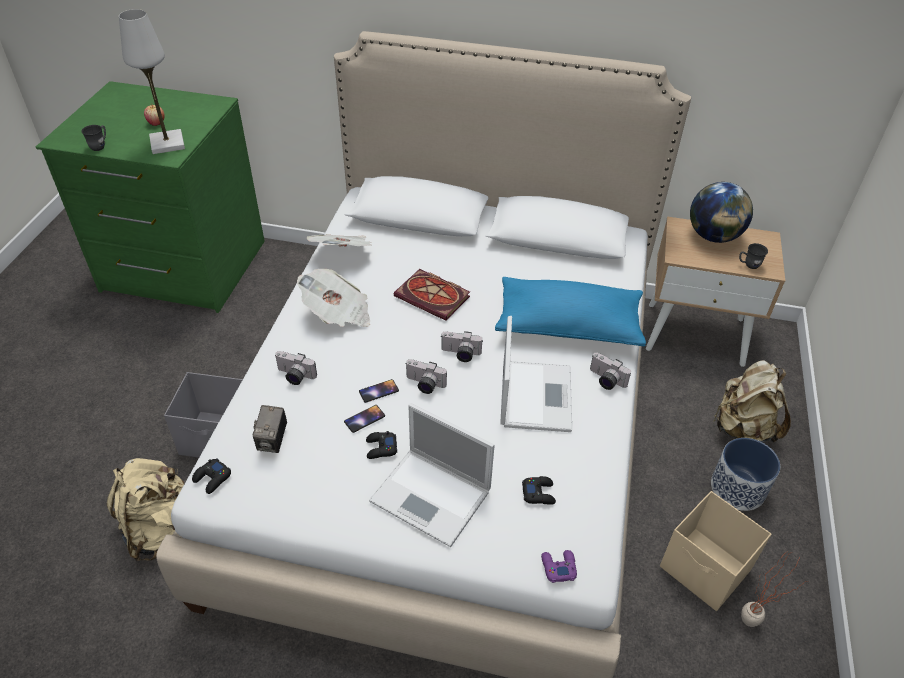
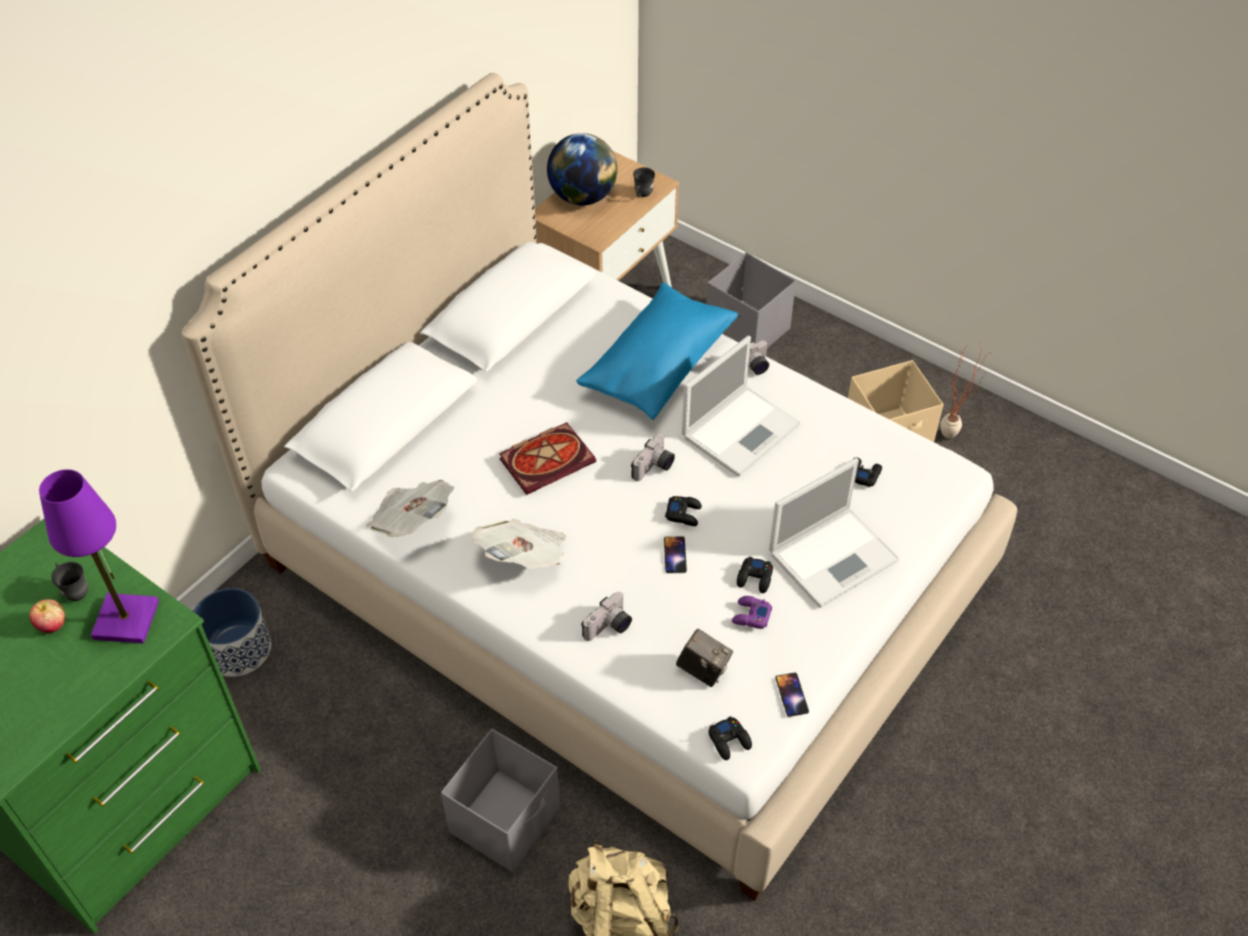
camera: 65 degrees left, 5 degrees up
(100, 146) = (66, 709): grey mug -> grey mug (74, 589)
(167, 143) = (126, 620): white table lamp -> purple table lamp
(364, 419) = (710, 579): phone -> phone (791, 695)
(424, 385) = (683, 513): camera -> black game controller
(535, 395) = (742, 429): laptop -> laptop turned 105 degrees clockwise
(558, 567) = (947, 492): purple game controller -> purple game controller (751, 616)
(737, 489) = (814, 372): planter -> planter (239, 649)
(743, 428) = (747, 331): beige backpack -> grey storage box

